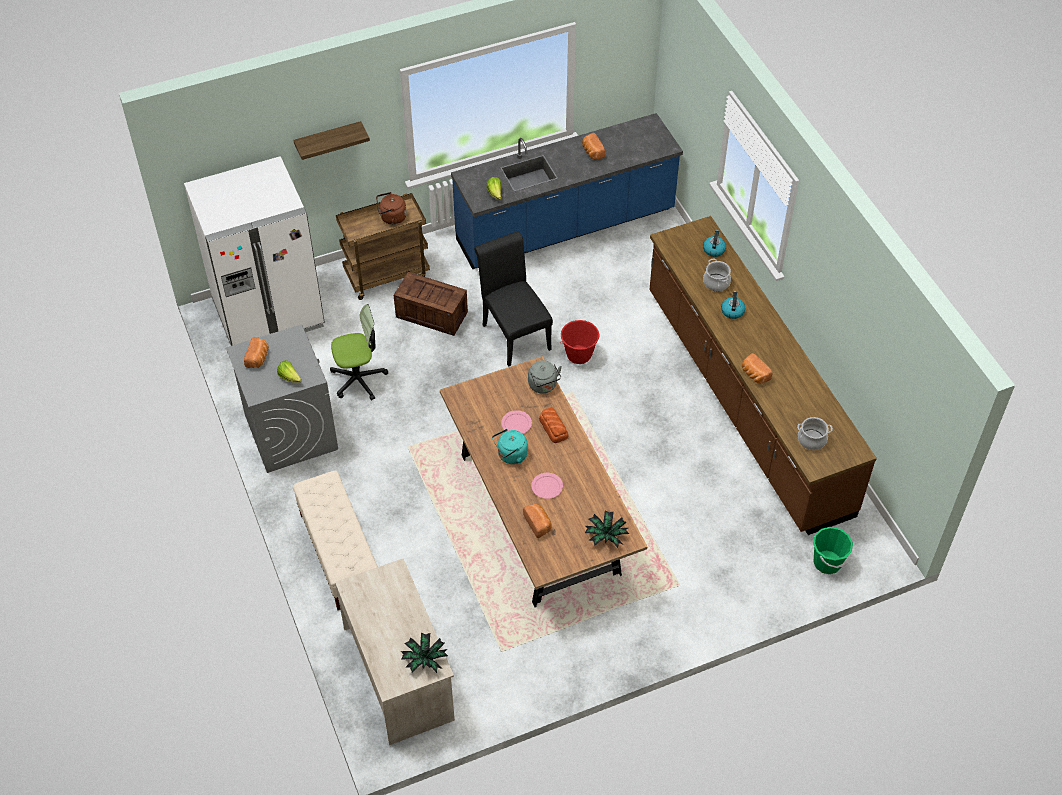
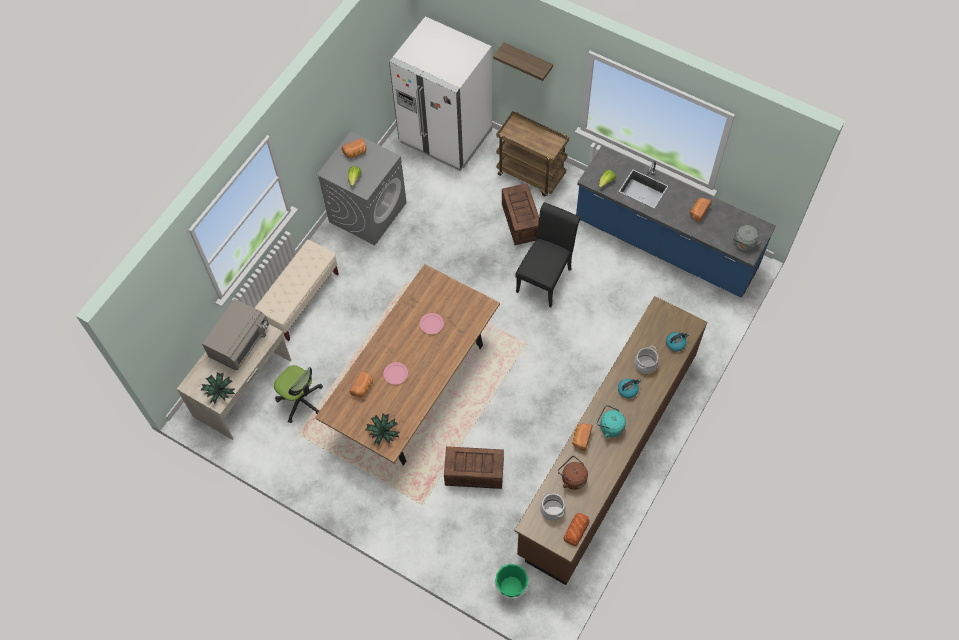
camera: 55 degrees right, 10 degrees up
(358, 379) = (436, 218): office chair -> office chair (301, 400)
(381, 606) = (240, 343): none -> grey microwave
(391, 218) = (540, 141): brown kettle -> brown kettle (572, 478)
(510, 456) = (403, 337): turquoise kettle -> turquoise kettle (610, 427)
(543, 386) = (475, 319): grey kettle -> grey kettle (744, 244)
(553, 427) = (445, 347): bread -> bread (576, 529)
(579, 355) = (560, 326): red bucket -> none
(679, 520) = (473, 473): none -> crate

